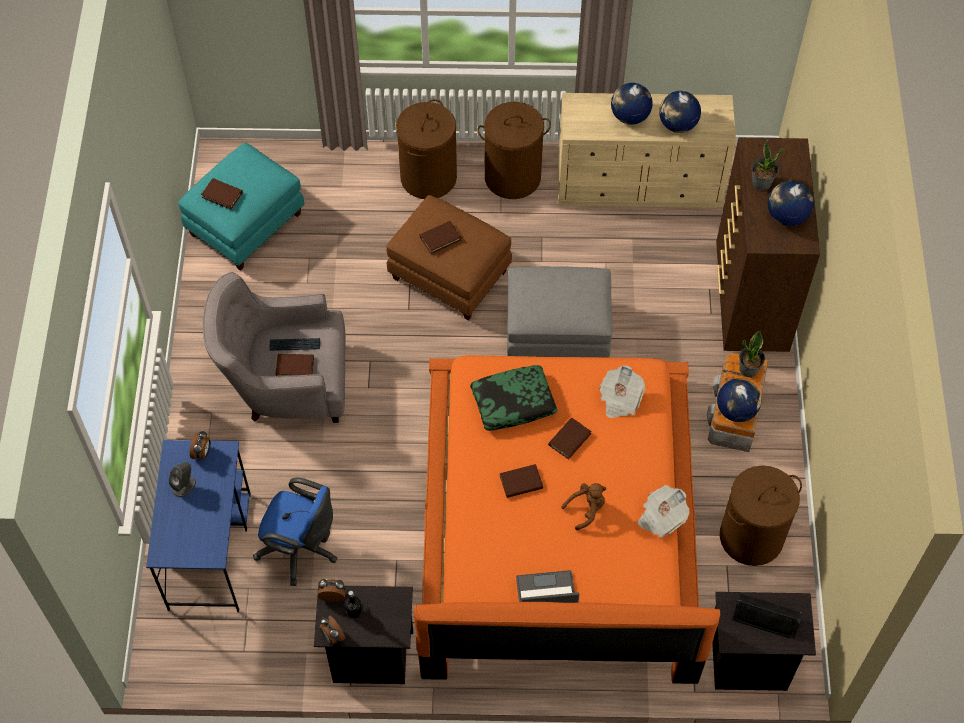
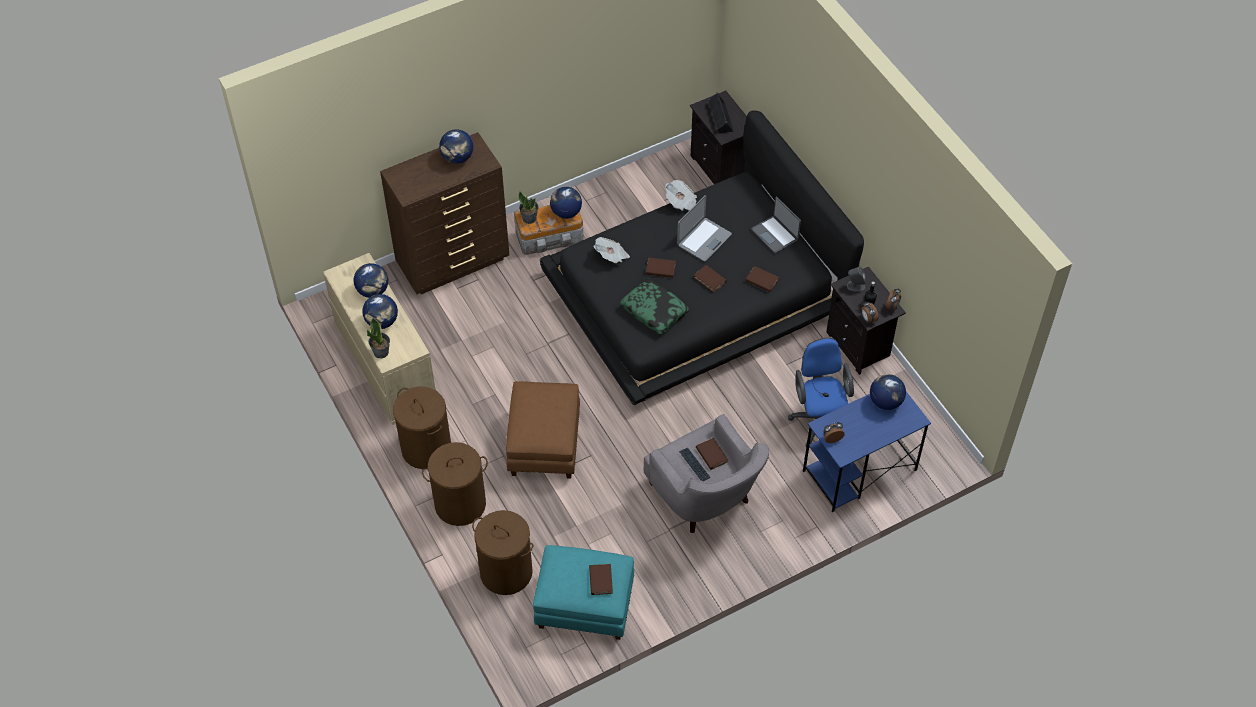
camera: 120 degrees left, 5 degrees down
(184, 485) = (862, 434): grey speaker -> grey speaker (855, 286)
(207, 536) = (885, 401): none -> globe
(440, 238) = (547, 415): brown book -> brown book (761, 280)
(556, 334) = (552, 357): grey ottoman -> none
(558, 523) = (698, 292): orange bed -> black bed
(586, 509) = (704, 240): brown plush toy -> laptop
(751, 537) = (636, 196): brown laundry basket -> brown laundry basket (506, 572)
(761, 183) = (436, 180): potted plant -> potted plant (381, 352)

